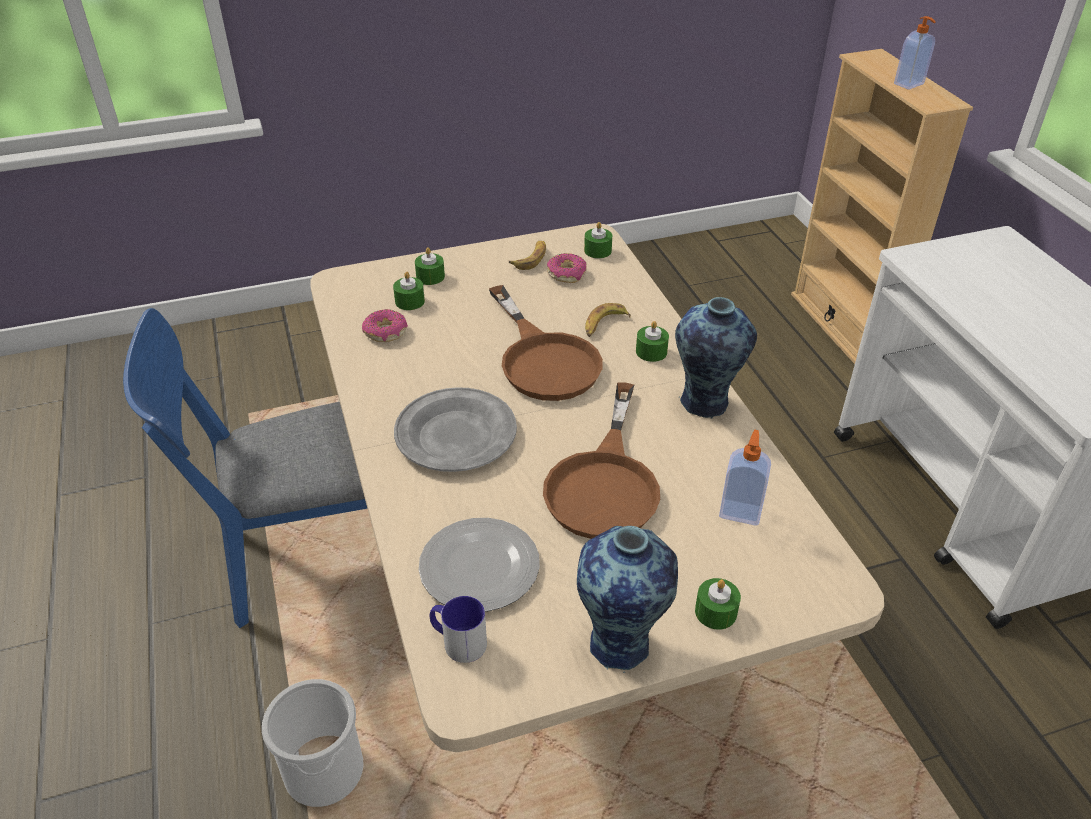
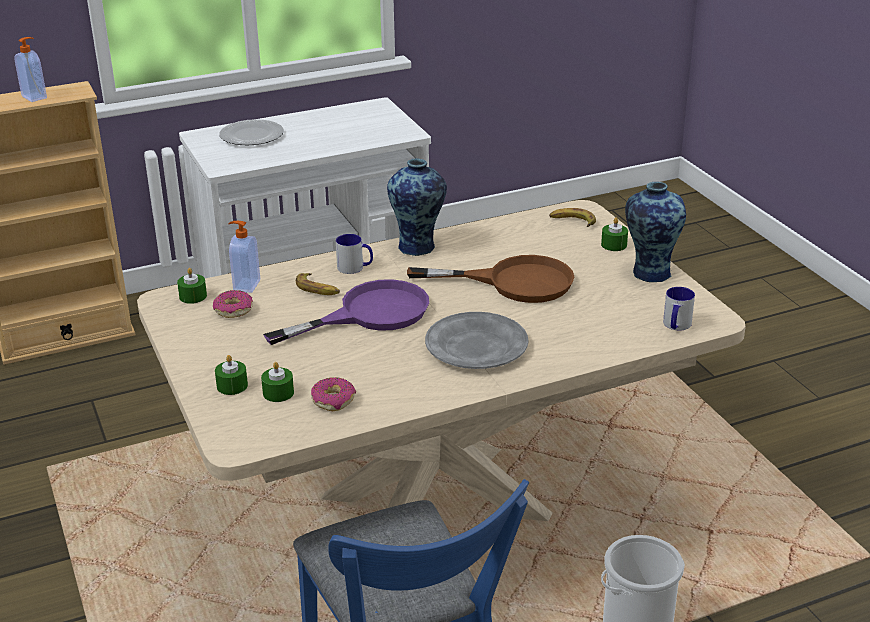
camera: 95 degrees left, 10 degrees down
(478, 568) = (612, 324): plate -> plate (252, 136)
(531, 258) = (203, 330): banana -> banana (572, 221)
(544, 359) = (369, 314): brown frying pan -> purple frying pan
(651, 352) = (355, 268): green candle -> mug
(740, 511) = (526, 236): soap dispenser -> soap dispenser (246, 285)

